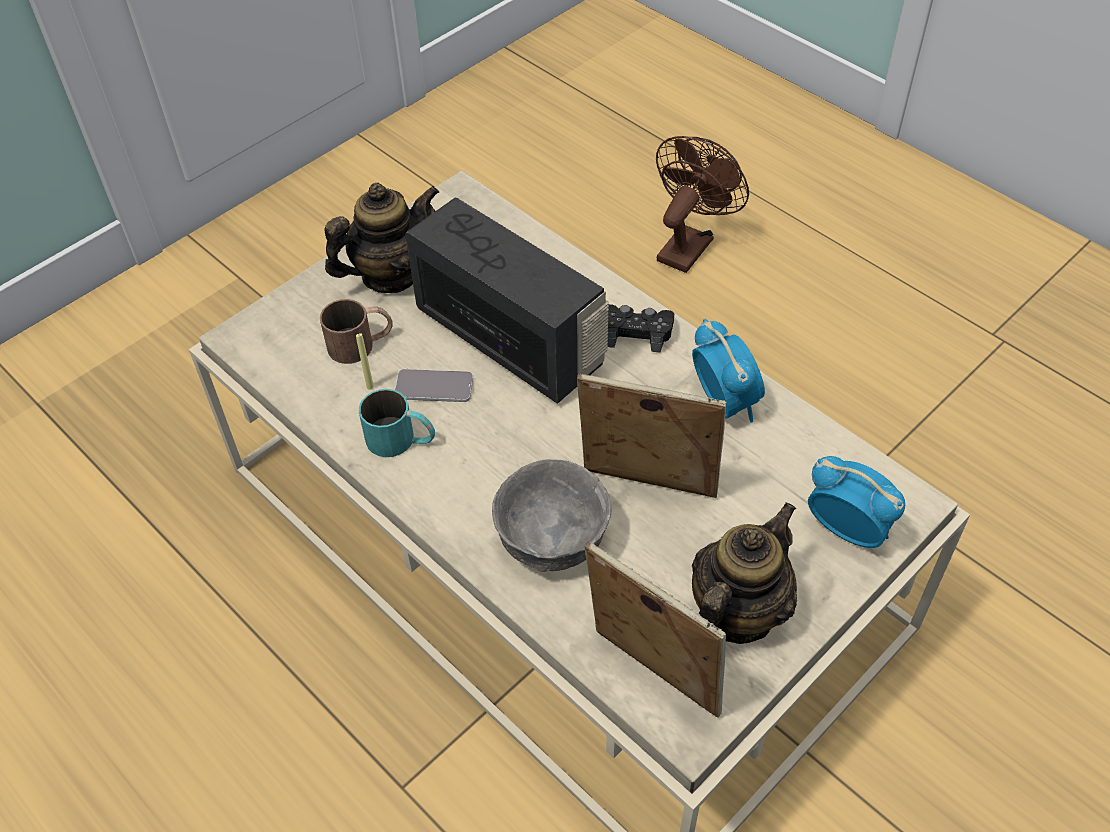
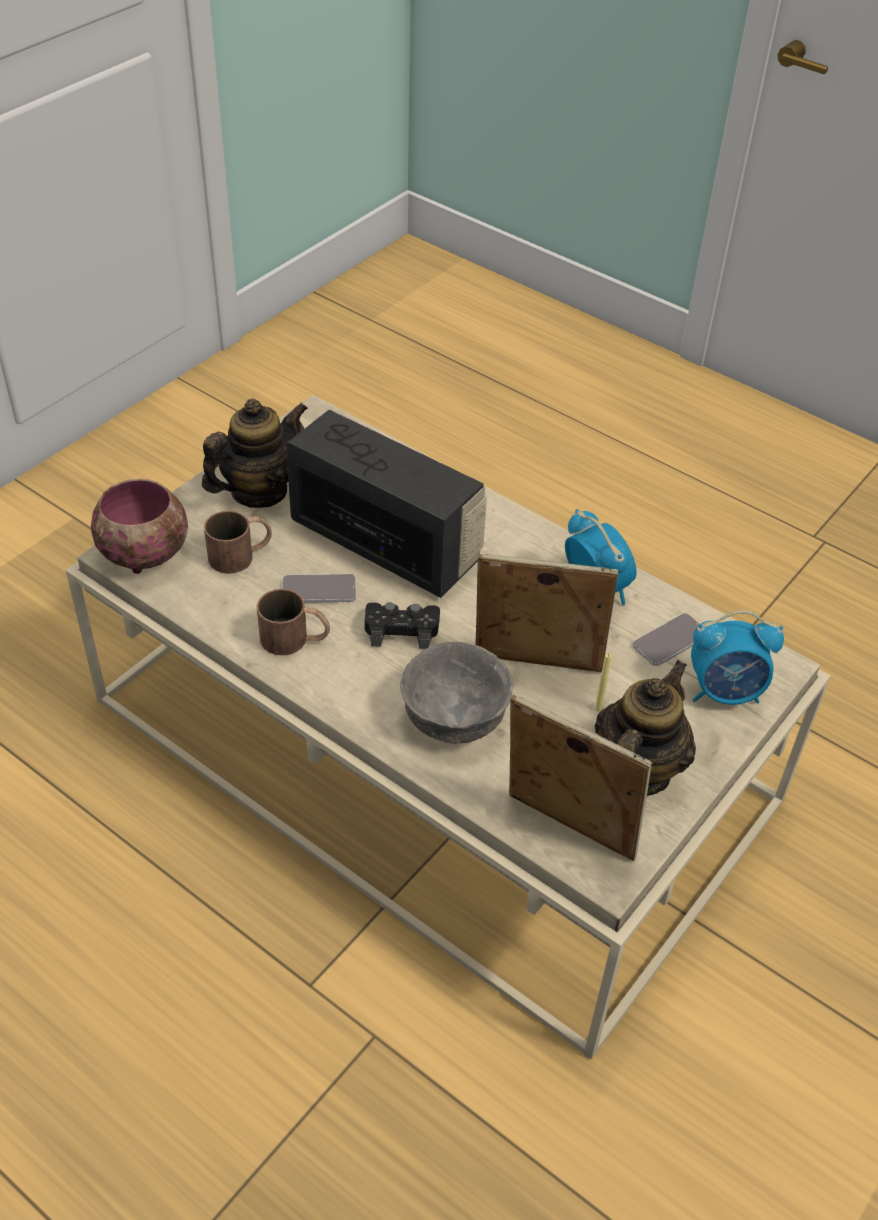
camera: 10 degrees left, 5 degrees down
(267, 337) = (146, 554): none -> bowl
(370, 386) = (256, 593): yellow candle -> yellow candle (598, 708)
(401, 440) = (295, 639): turquoise mug -> brown mug
(635, 332) = (503, 532): black game controller -> black game controller (401, 629)
(689, 244) = (519, 468): brown fan -> none
(796, 466) = (670, 640): none -> phone
(847, 529) = (725, 692): alarm clock -> alarm clock turned 150 degrees clockwise

